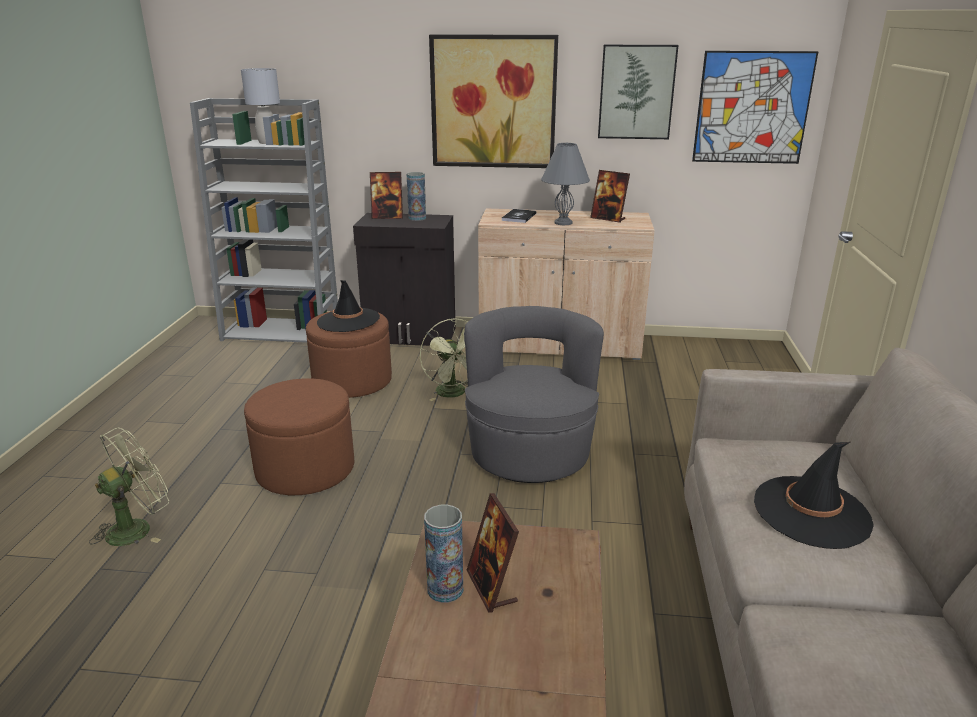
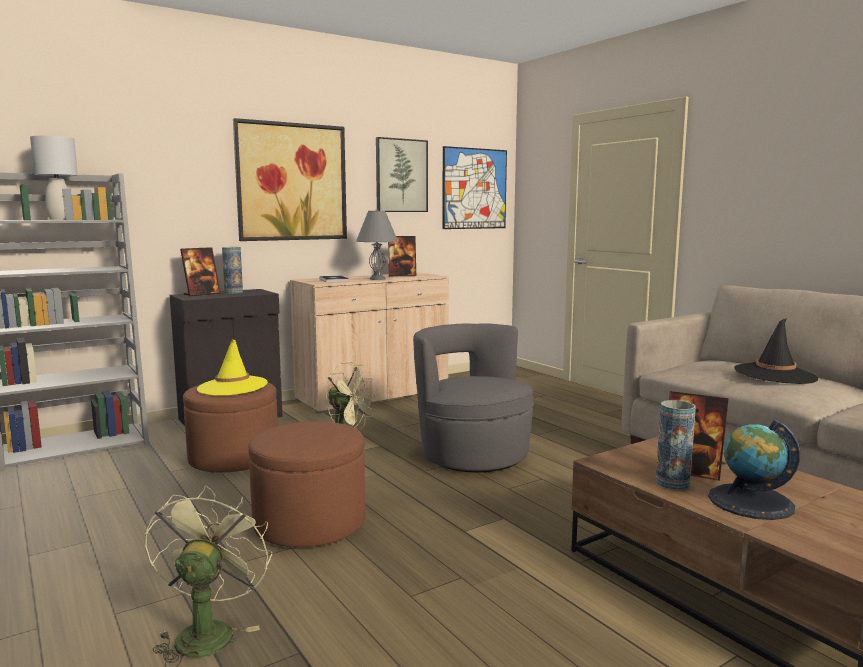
camera: 40 degrees left, 15 degrees down
(348, 320) = (232, 386): black hat -> yellow hat
(459, 652) = (750, 502): none -> globe

